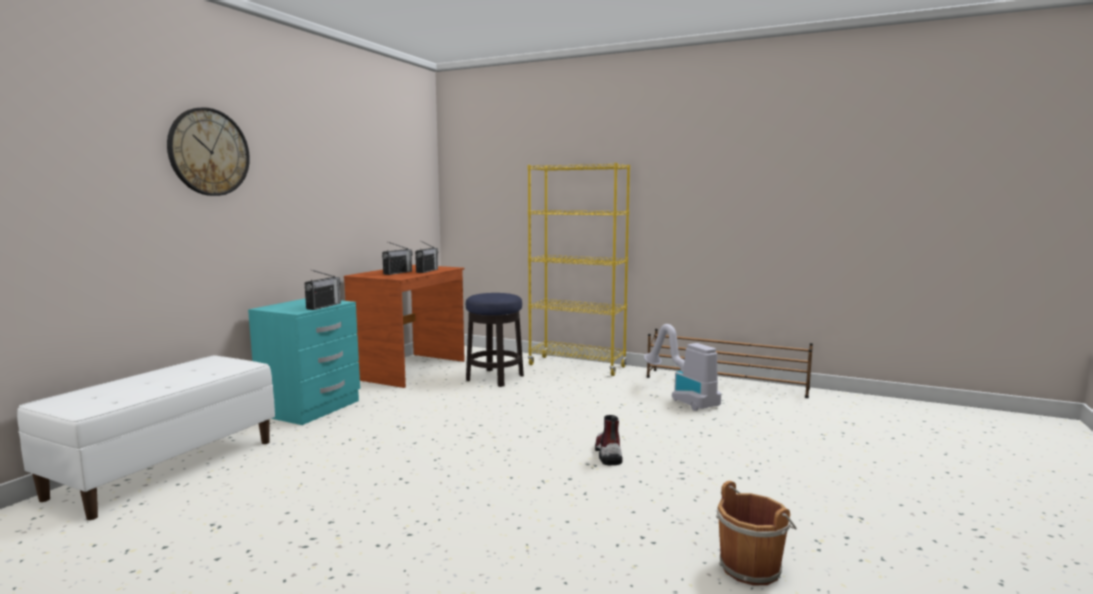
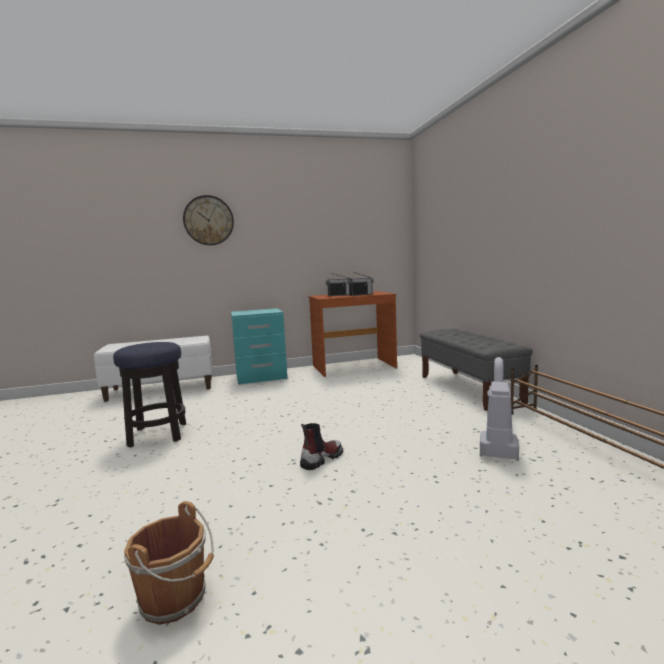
camera: 50 degrees right, 0 degrees up
(323, 306) = (259, 313): radio -> none
(494, 378) = (386, 384): stool -> stool (158, 435)
(577, 366) = (469, 389): yellow bookcase -> grey bench

